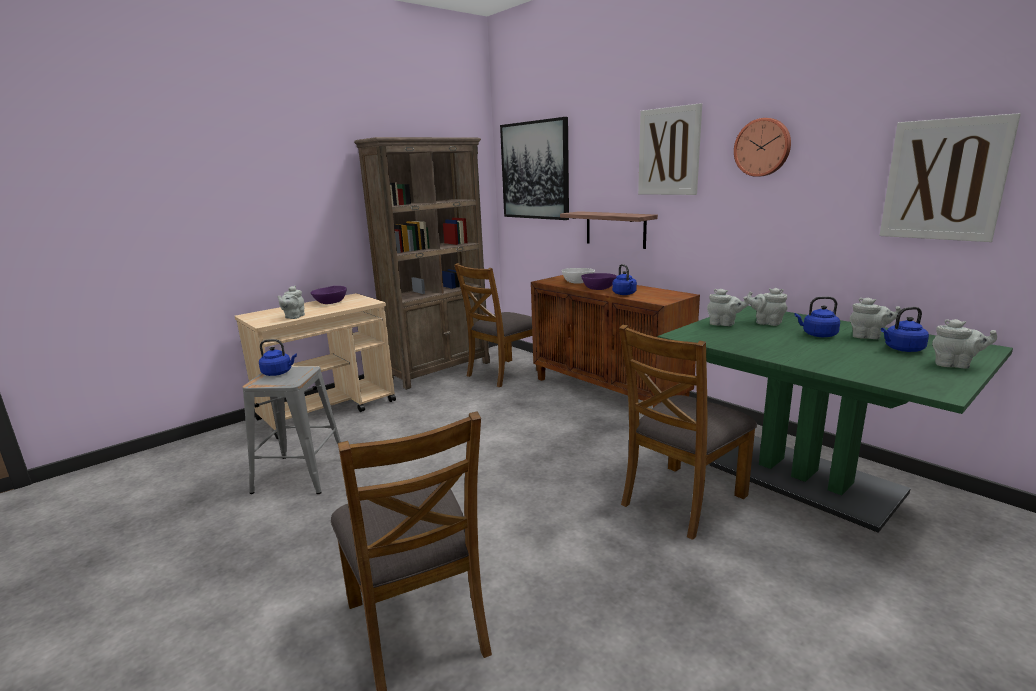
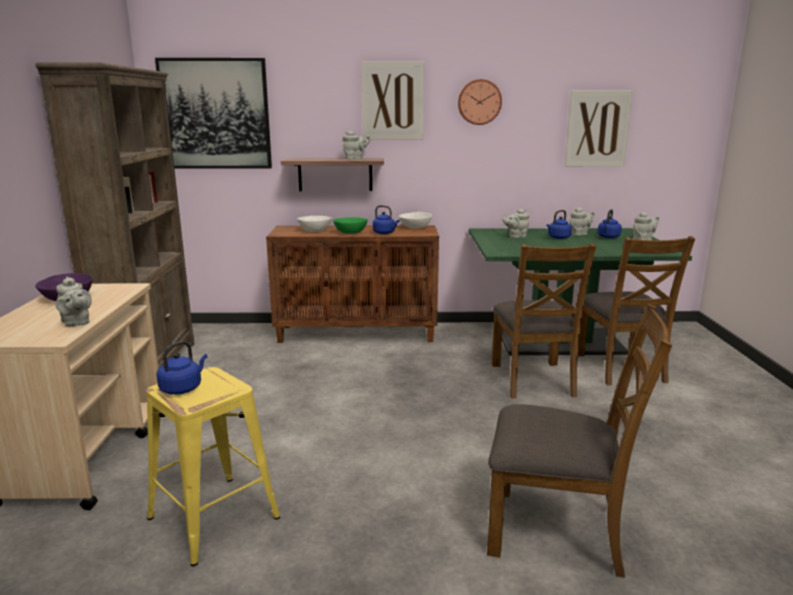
camera: 50 degrees left, 0 degrees up
(301, 474) = (215, 517): grey stool -> yellow stool
(504, 373) = (231, 347): brown chair -> brown chair (620, 367)
(598, 288) = (350, 232): purple bowl -> green bowl
(670, 293) = (415, 227): none -> white bowl
(724, 324) = (498, 241): grey teapot -> grey teapot (355, 159)

